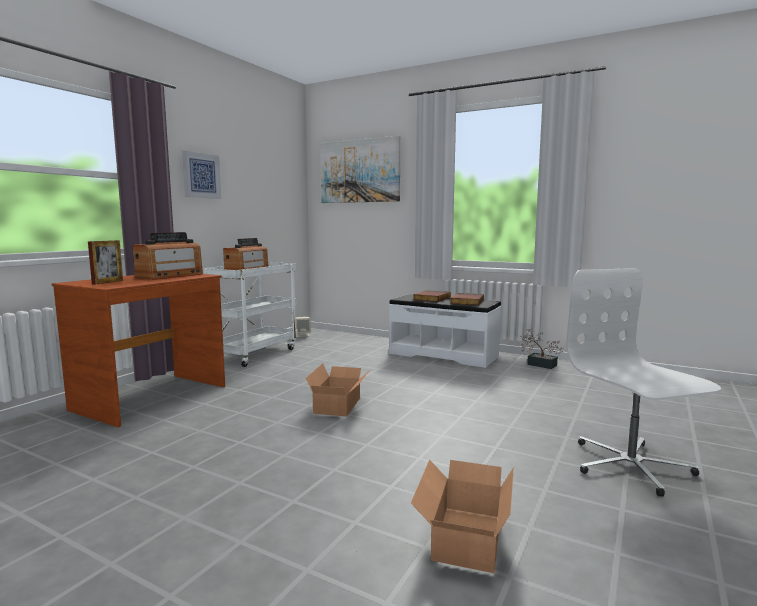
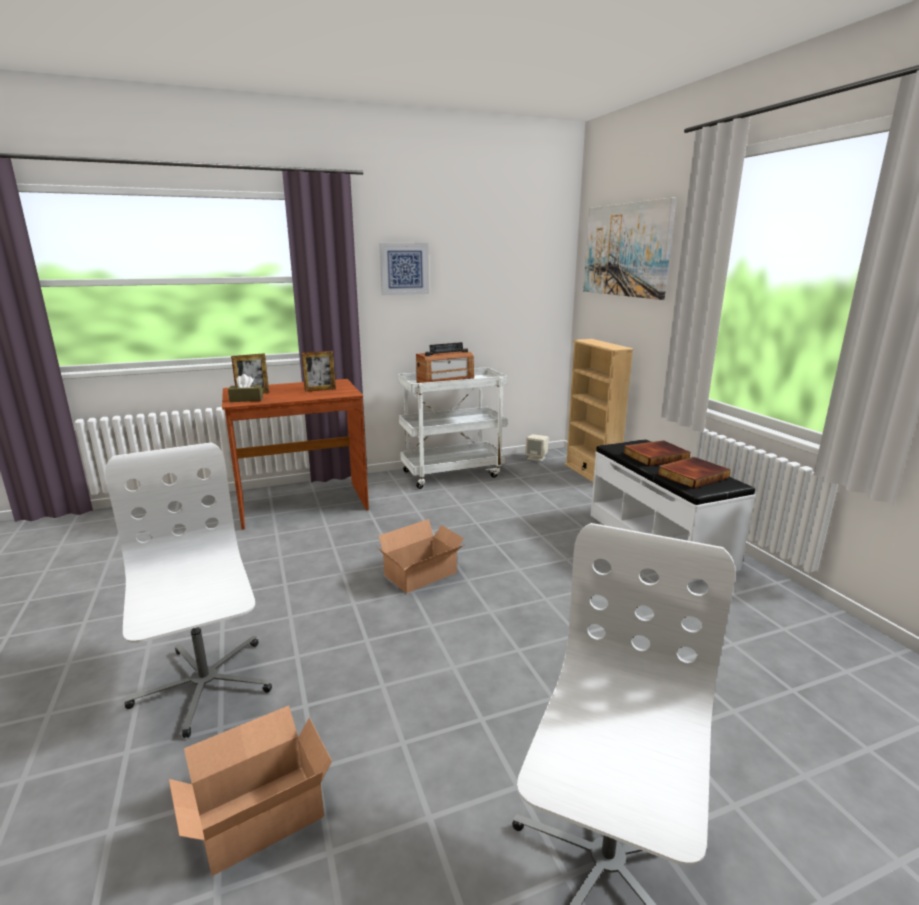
camera: 40 degrees right, 10 degrees up
(115, 284) = (246, 399): none -> brown tissue box
(170, 276) = (320, 390): radio -> picture frame
(292, 511) = (204, 685): none -> white office chair
(353, 336) = (591, 474): none -> beige bookcase
(538, 364) = (786, 608): potted plant -> none

